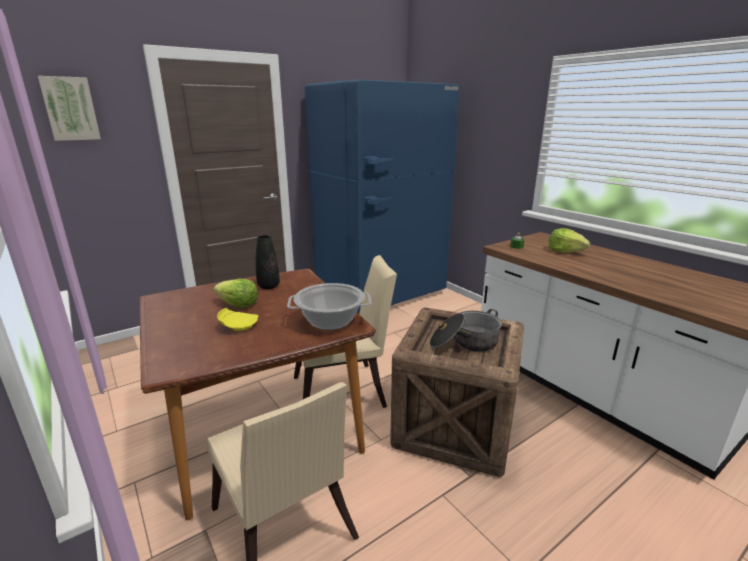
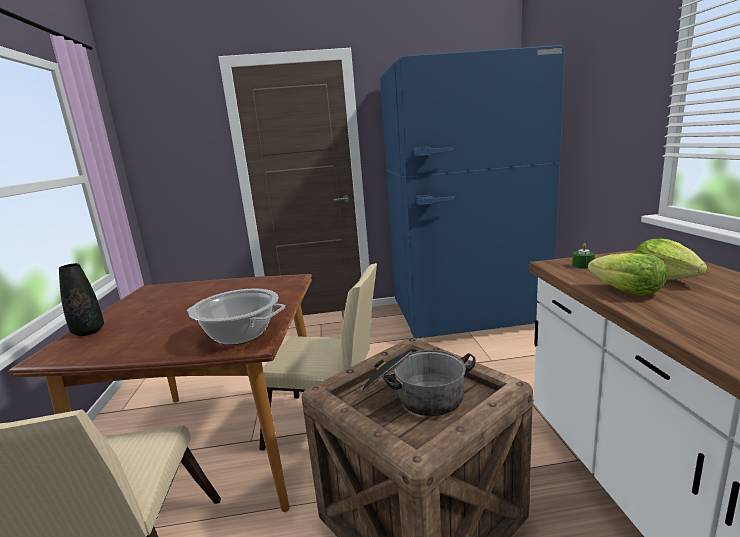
camera: 30 degrees right, 5 degrees down
(70, 109) = (160, 120): picture -> none
(238, 304) = (193, 303): lettuce -> lettuce (627, 291)
(238, 326) = (159, 324): yellow plate -> none
(268, 286) = (246, 288): black vase -> black vase (88, 331)

